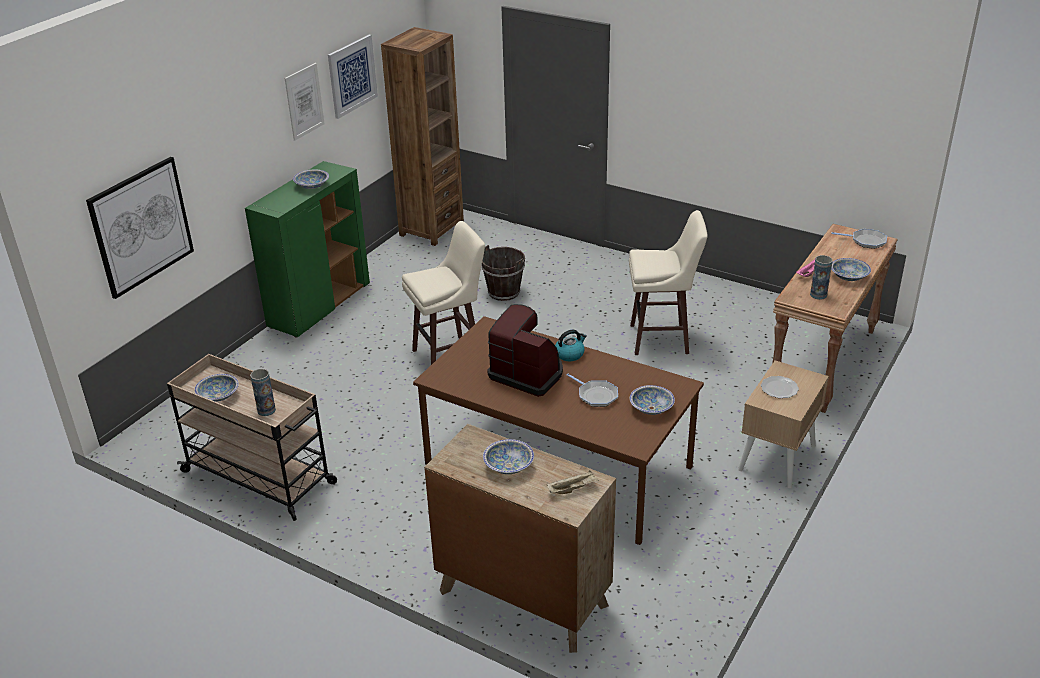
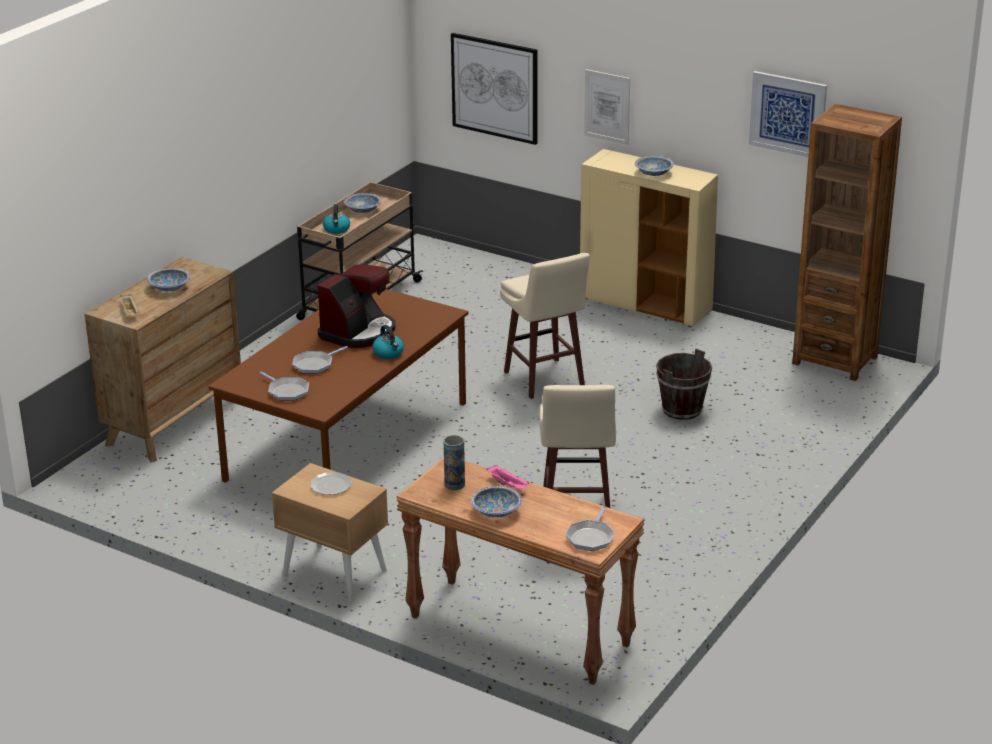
camera: 90 degrees right, 5 degrees down
(266, 410) = (336, 229): vase -> kettle
(304, 101) = (708, 98): picture -> picture (607, 106)
(319, 306) = (646, 305): green cabinet -> beige cabinet
(651, 408) = (287, 391): bowl -> frying pan

